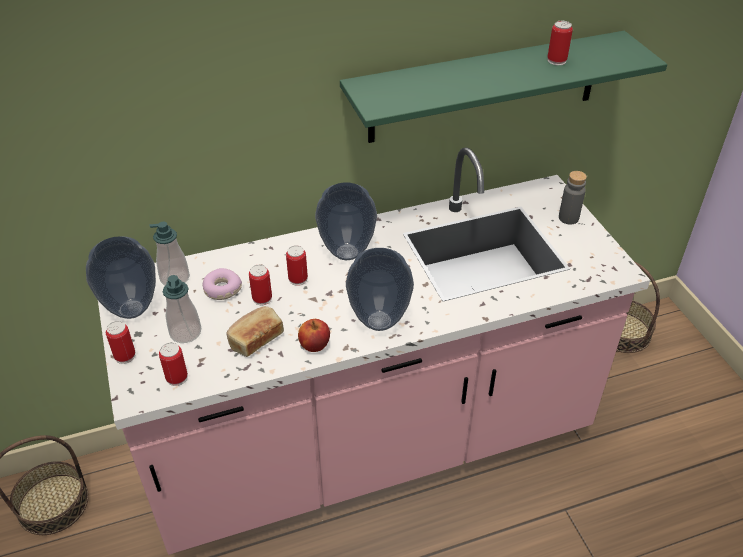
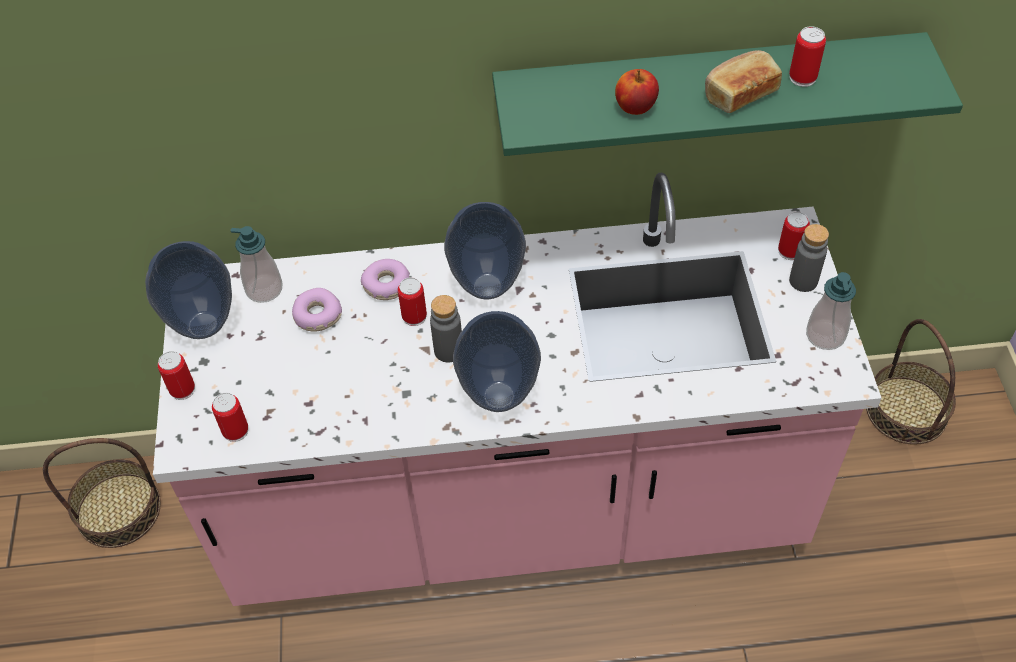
camera: 15 degrees right, 10 degrees up
(185, 332) = (259, 370): soap dispenser -> soap dispenser (825, 335)
(255, 339) = (340, 394): bread -> bread (739, 93)
(262, 298) = (362, 337): can -> can (789, 251)
(271, 262) = (387, 285): none -> donut
(314, 346) = (409, 417): apple -> apple (635, 107)
(331, 297) = (448, 350): none -> grey bottle

